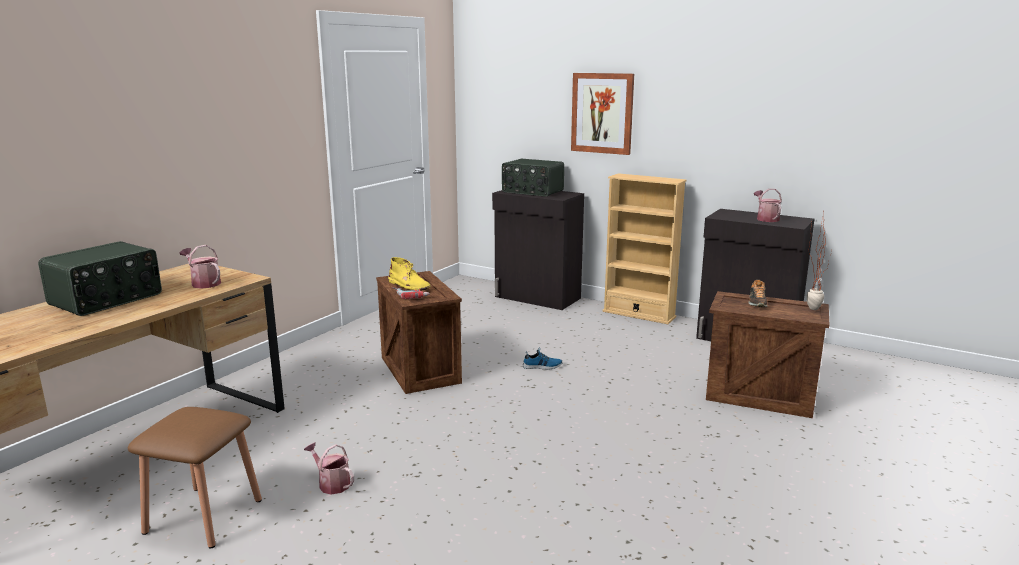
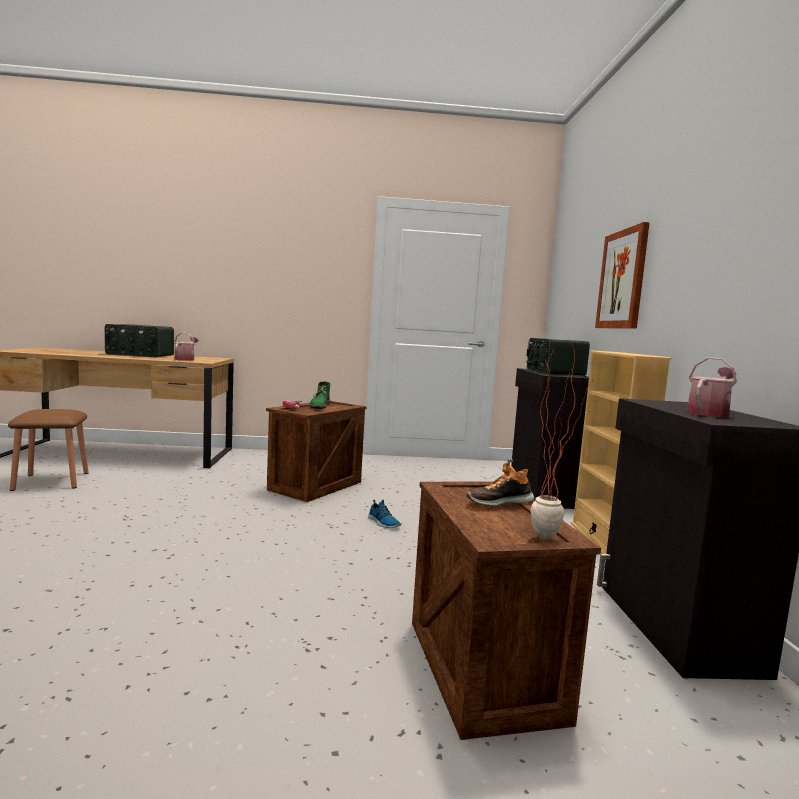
camera: 55 degrees right, 10 degrees down
(331, 483) = (103, 499): watering can -> none
(409, 285) = (320, 405): yellow boot -> green boot

